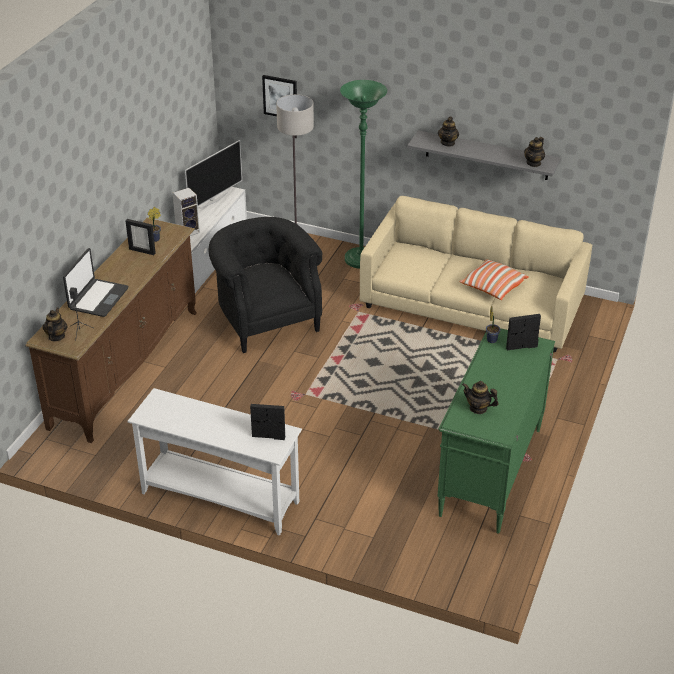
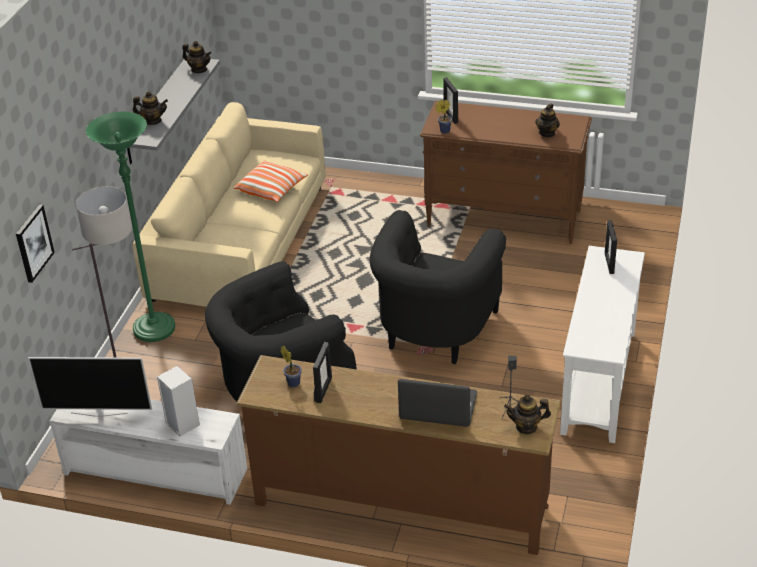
camera: 95 degrees left, 0 degrees up
(213, 200) = (99, 412): television -> television turned 150 degrees clockwise
(321, 405) = (436, 330): none -> black armchair
(489, 472) = (505, 219): green dresser -> brown dresser

